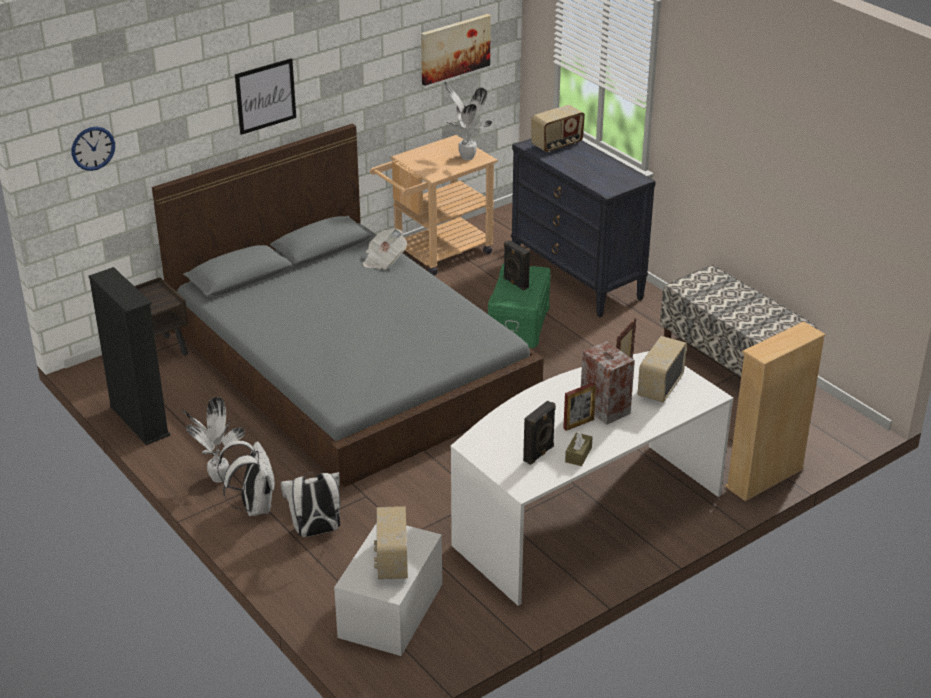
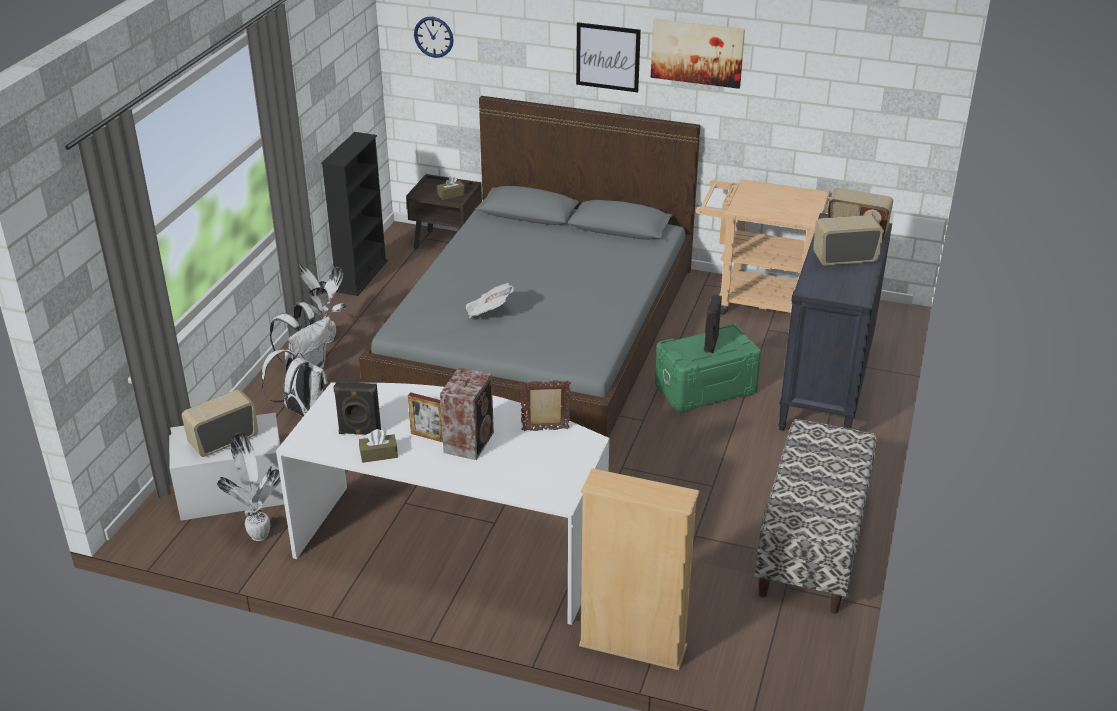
camera: 55 degrees right, 0 degrees up
(155, 300) = (451, 195): none -> brown tissue box
(384, 260) = (637, 261): newspaper -> newspaper (488, 311)
(454, 48) = (844, 96): picture -> picture (697, 52)
(466, 157) = (795, 210): potted plant -> potted plant (259, 534)
(659, 387) = (540, 461): radio -> radio (844, 259)

